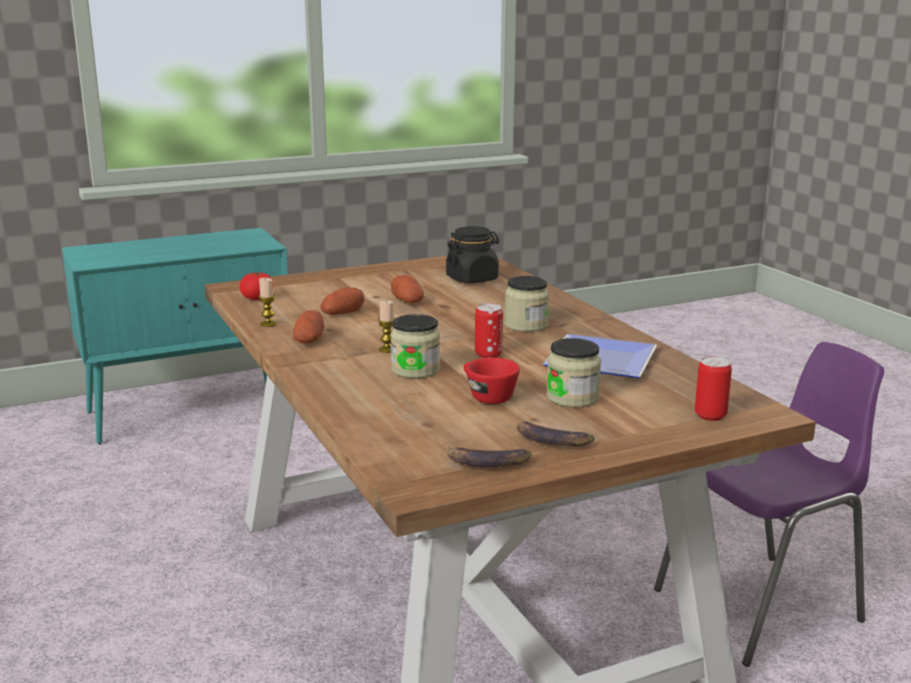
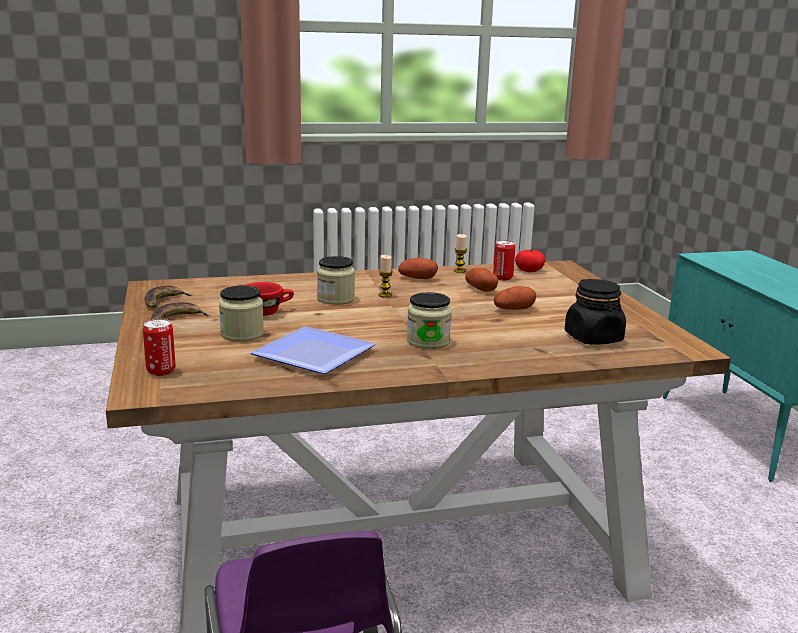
camera: 100 degrees right, 0 degrees up
(488, 354) = (356, 321): can -> can (502, 278)

